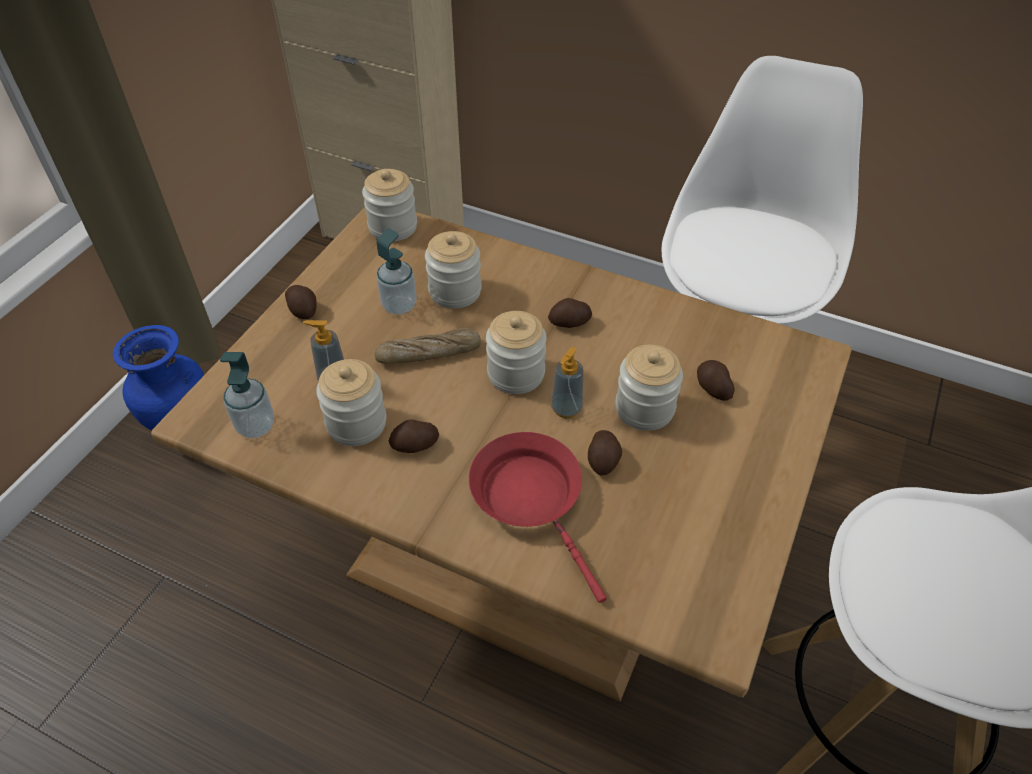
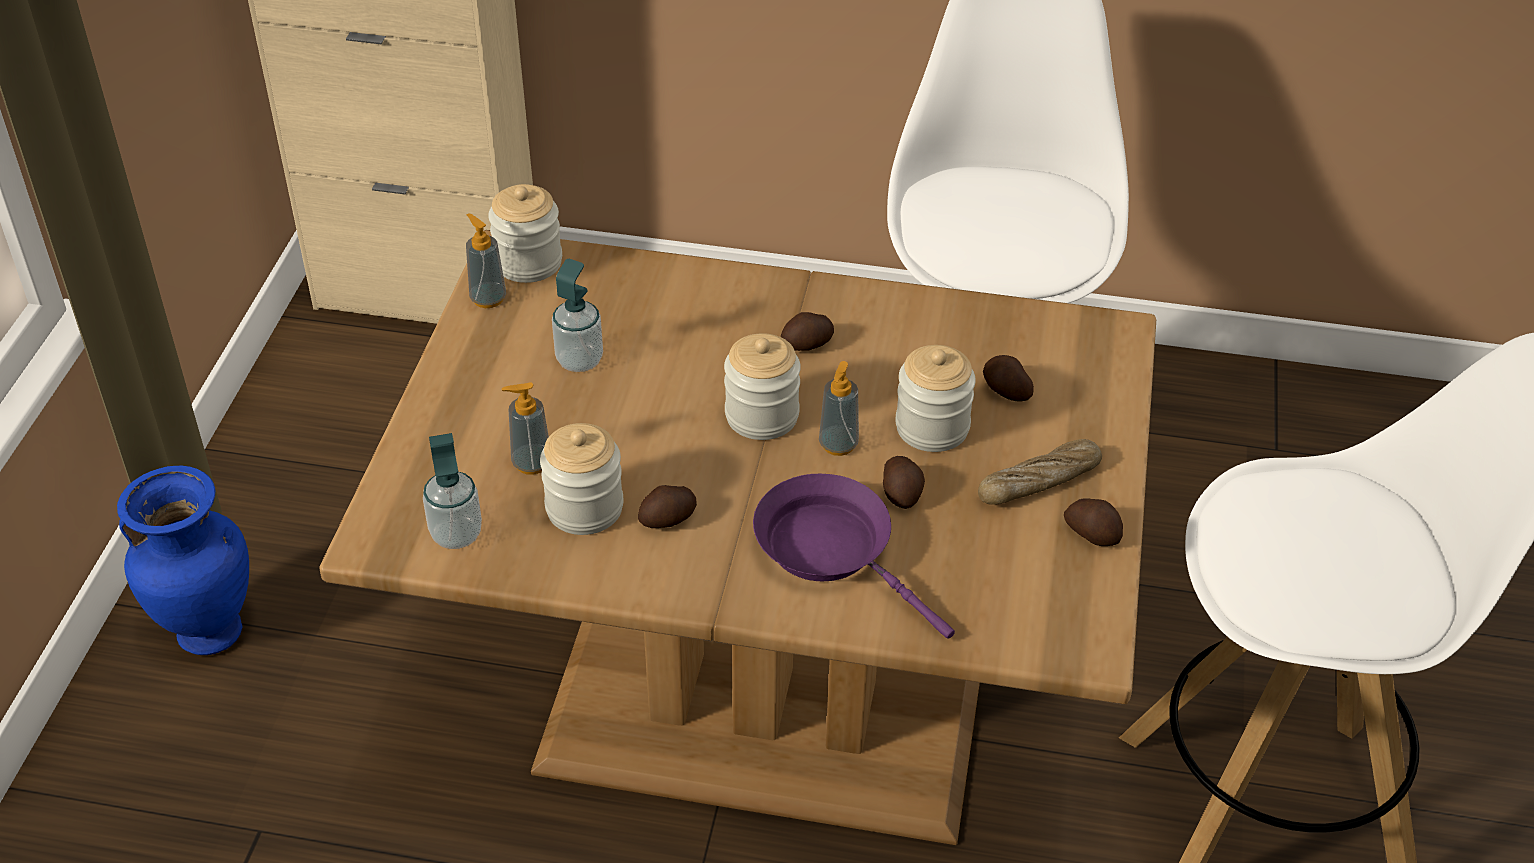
camera: 15 degrees left, 5 degrees down
(303, 310) = (453, 387): potato -> potato (1092, 533)
(354, 248) = (488, 298): none -> soap dispenser
(429, 353) = (642, 411): bread -> bread (1039, 481)
(455, 291) = (646, 331): jar -> none
(532, 499) = (832, 550): red frying pan -> purple frying pan

